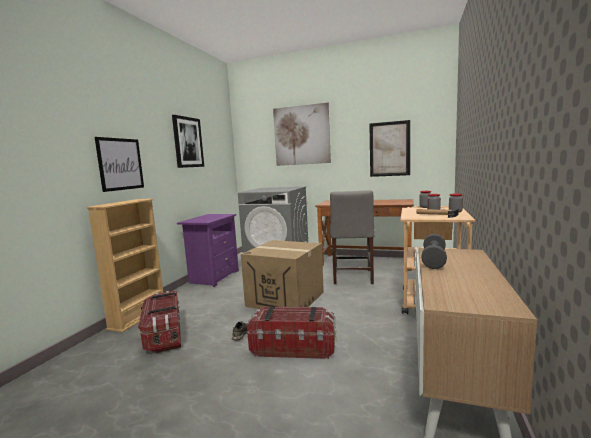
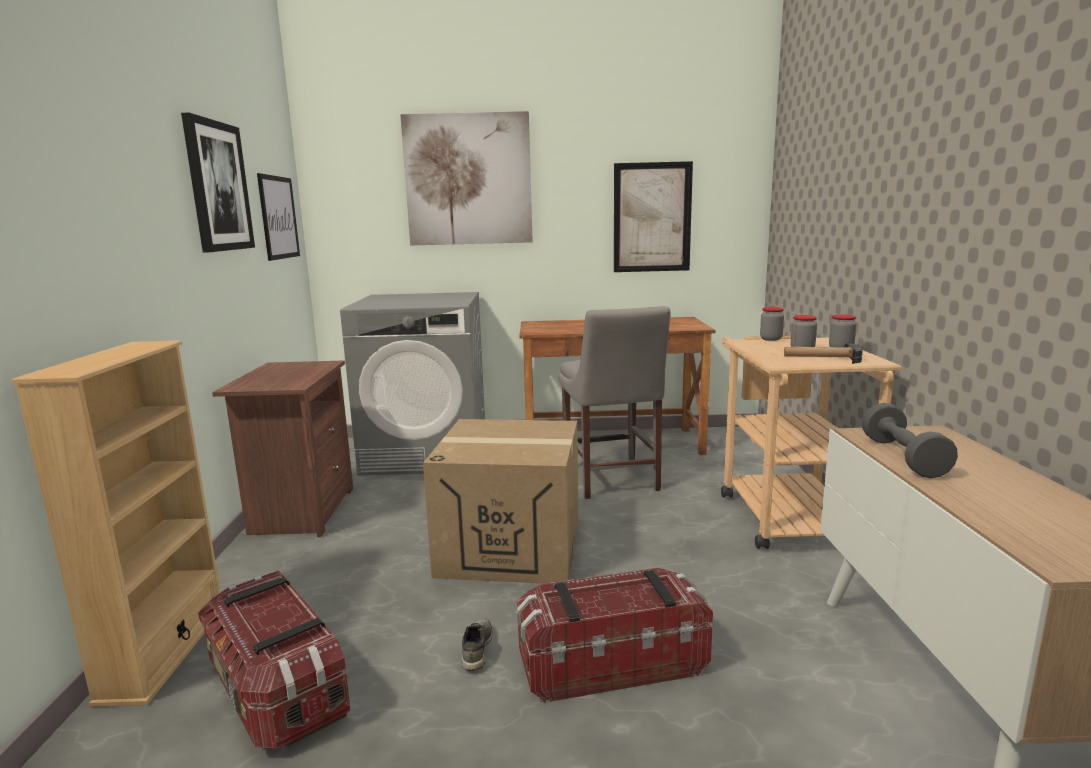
camera: 20 degrees left, 5 degrees up
(120, 164) = (79, 247): picture -> picture (278, 217)
(213, 277) = (301, 511): purple nightstand -> brown nightstand

